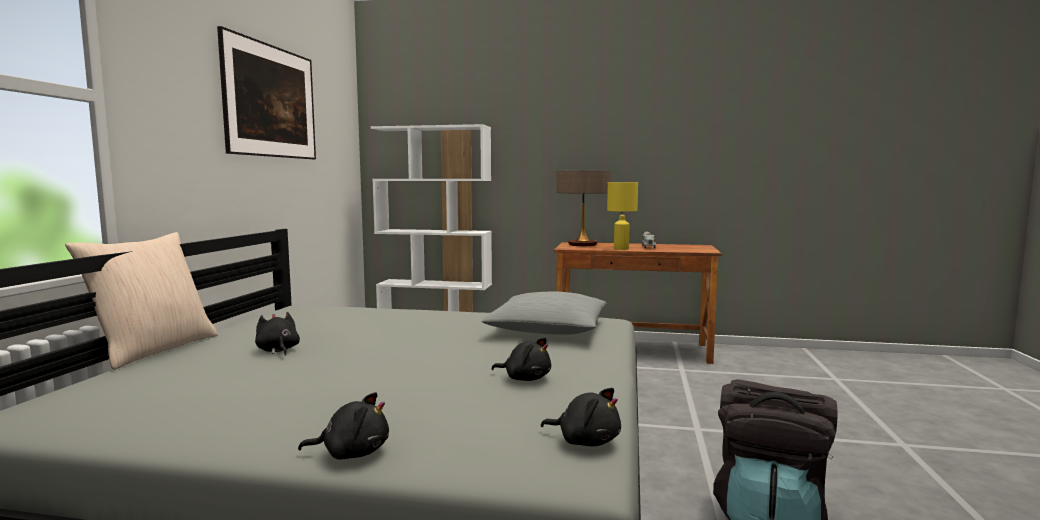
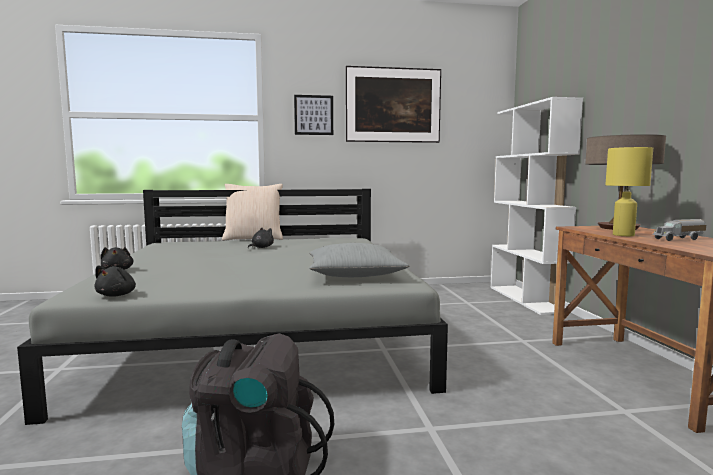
camera: 70 degrees right, 0 degrees up
(182, 103) = (313, 115): none -> picture
(525, 378) = (227, 279): black plush toy -> none

